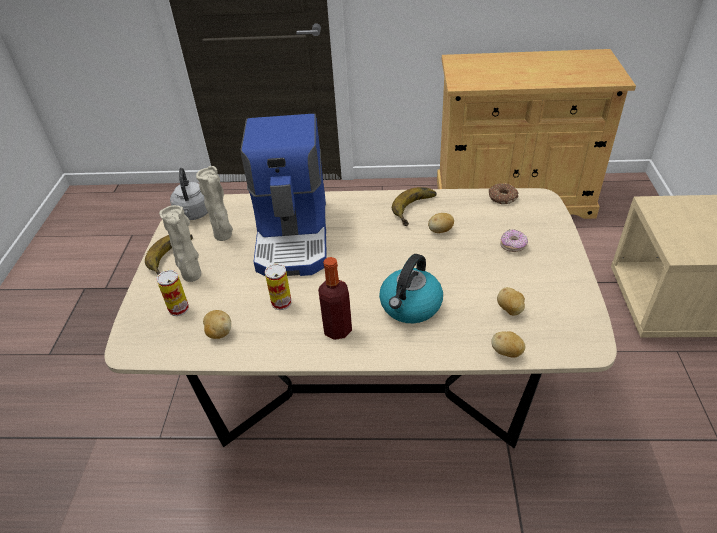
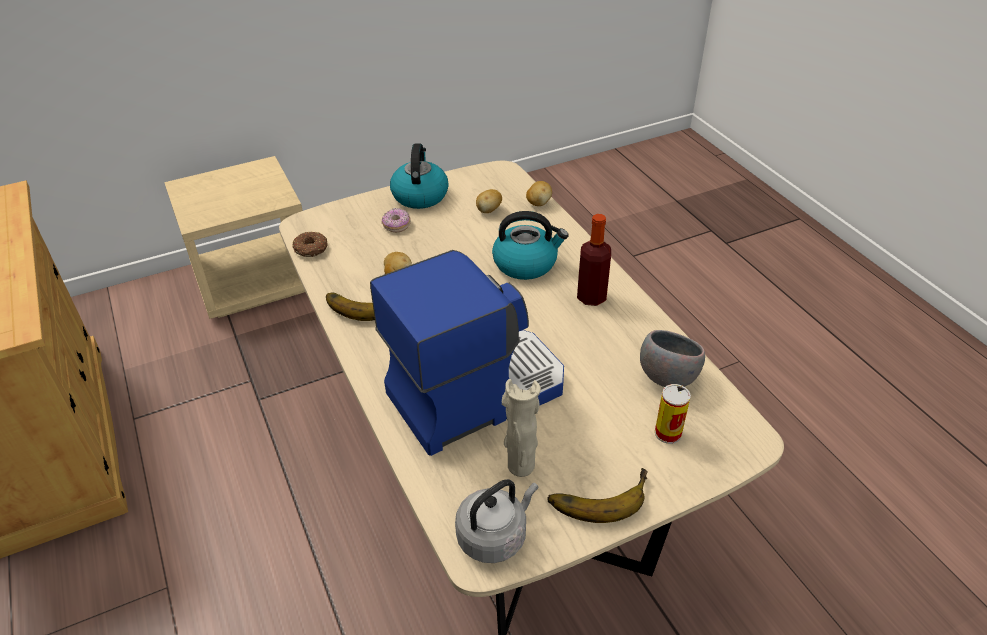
camera: 120 degrees left, 0 degrees up
(192, 276) = (614, 453): beige vase -> none
(219, 333) = (667, 378): potato -> grey bowl
(281, 302) = (590, 350): can -> none
(560, 272) = (420, 195): none -> kettle

